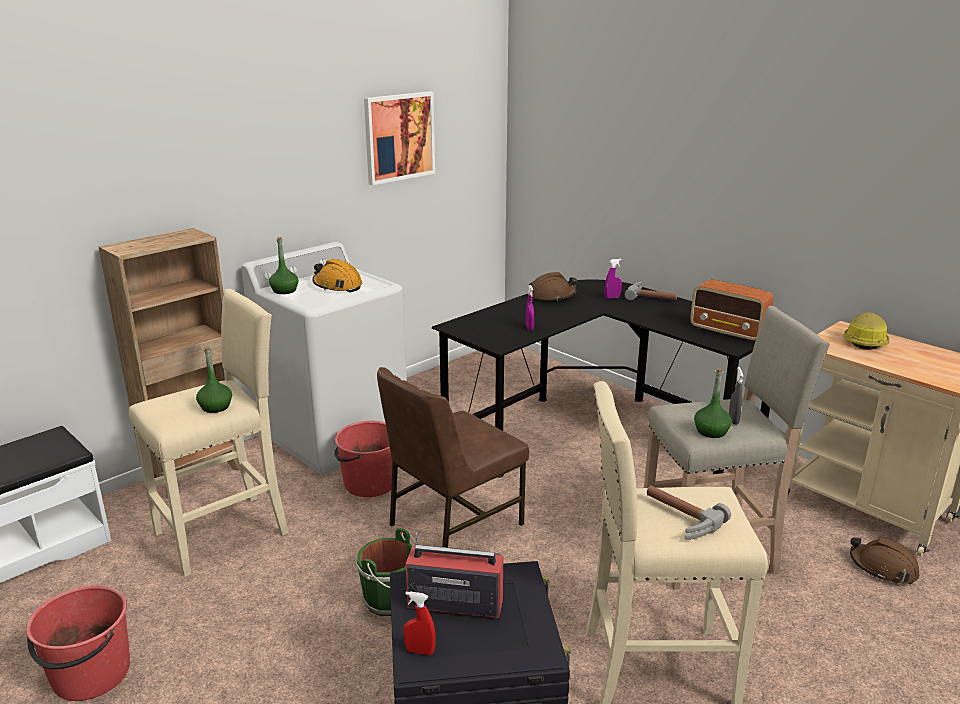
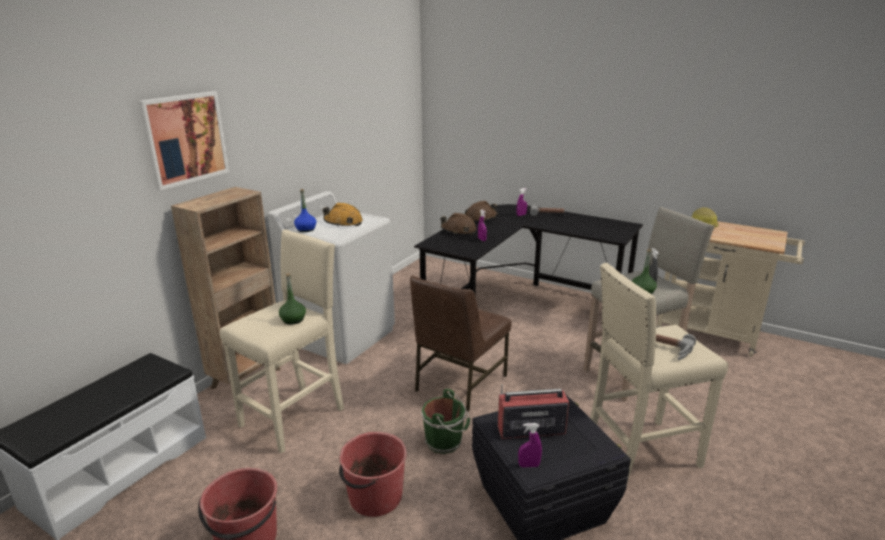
camera: 15 degrees left, 0 degrees up
(284, 291) = (306, 229): green bottle -> blue bottle
(369, 483) = (384, 365): red bucket -> red bucket (374, 497)
(399, 137) = (360, 111): picture -> picture (185, 139)
(420, 651) = (529, 465): red spray bottle -> purple spray bottle
(729, 331) = (609, 229): radio -> none
(883, 568) = (735, 367): brown hard hat -> brown hard hat (458, 231)

